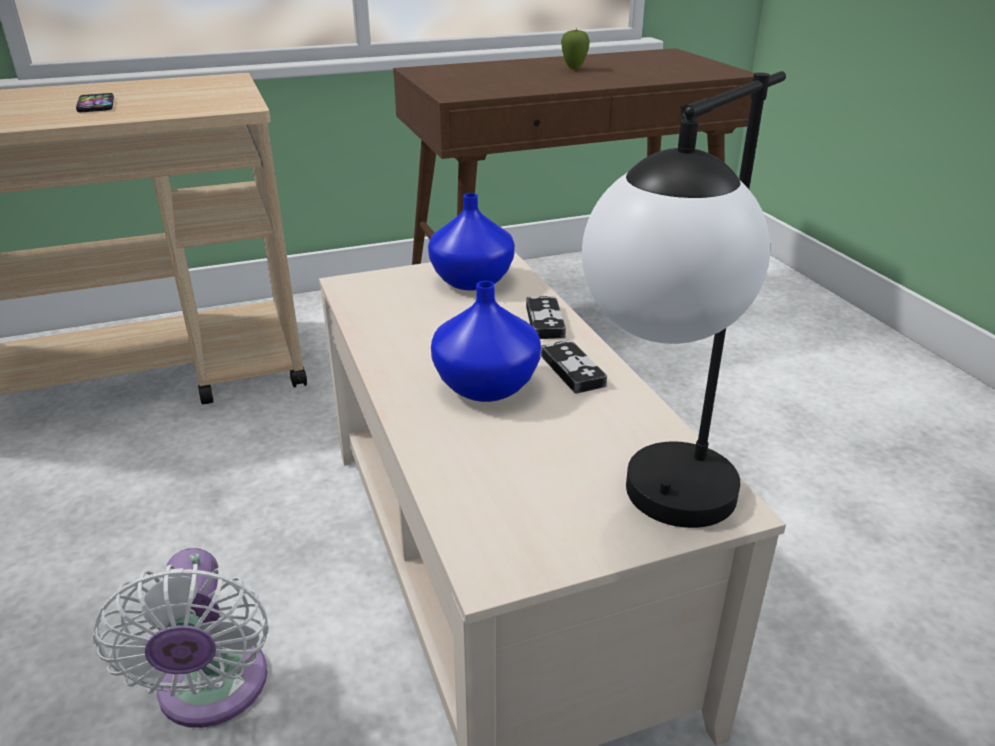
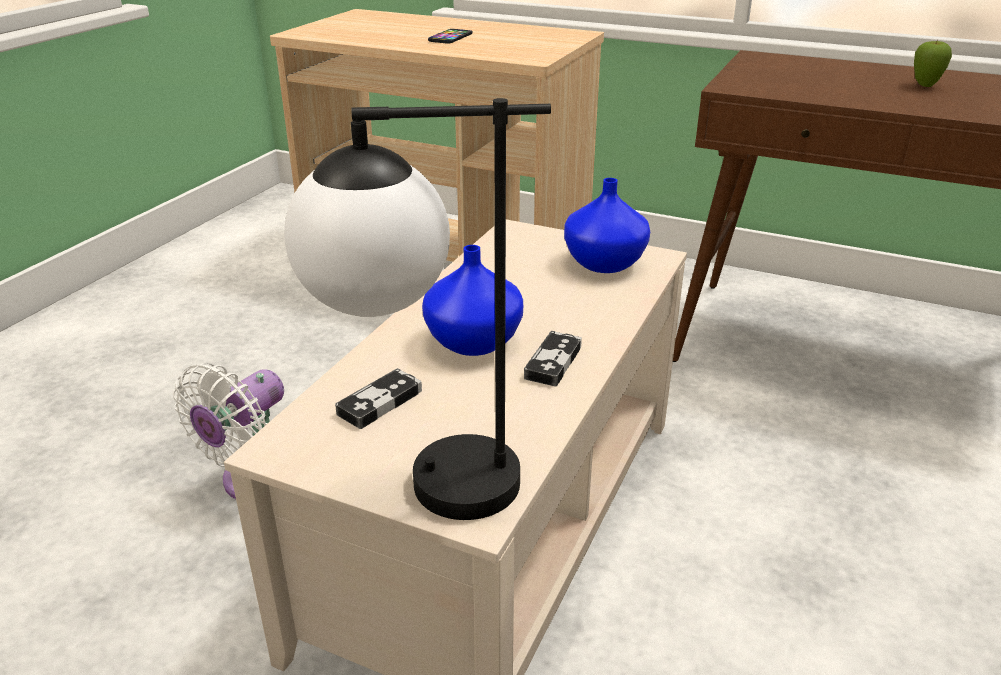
camera: 45 degrees right, 0 degrees up
(545, 321) = (602, 317): game controller -> game controller (380, 402)

